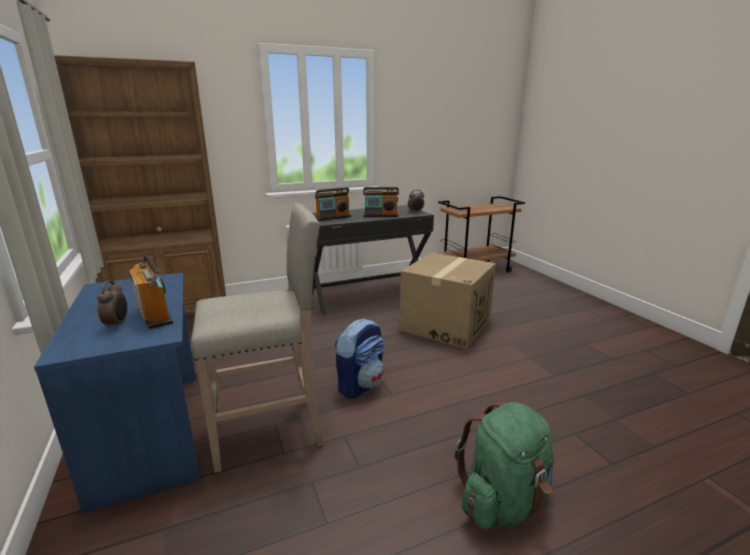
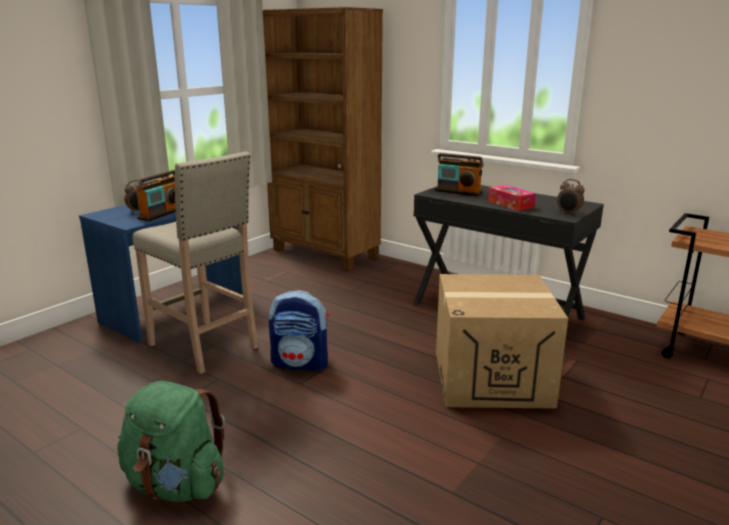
camera: 60 degrees right, 0 degrees up
(380, 215) = (510, 204): radio -> tissue box

